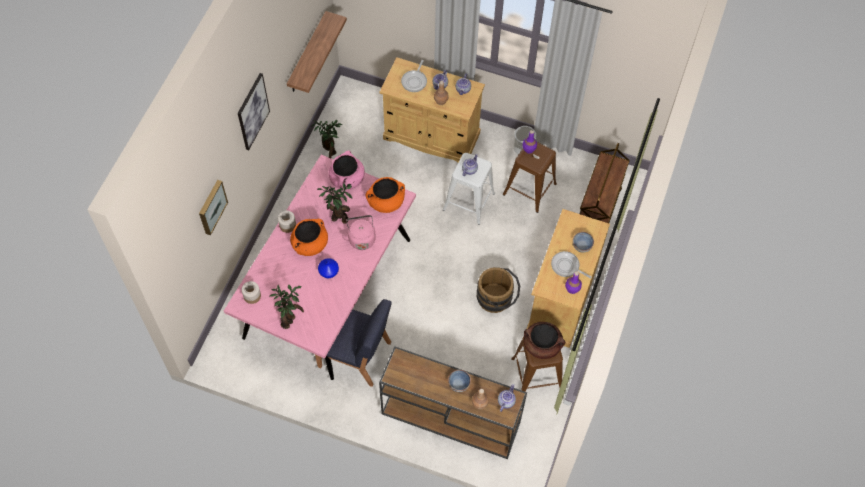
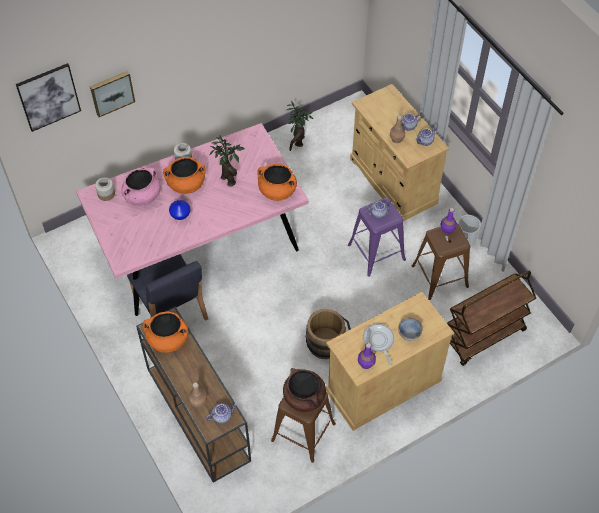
camera: 40 degrees right, 5 degrees down
(252, 111) = (202, 36): picture -> picture (48, 97)
(290, 319) = (116, 230): potted plant -> none
(307, 54) = (309, 33): shelf -> none
(347, 179) = (263, 154): pink cooking pot -> pink cooking pot (142, 196)
(361, 238) = (230, 206): pink kettle -> none
(413, 375) = (168, 340): none -> orange cooking pot
(414, 81) = (389, 111): frying pan -> none
(459, 384) = (196, 374): bowl -> none
(469, 201) = (376, 252): white stool -> purple stool

